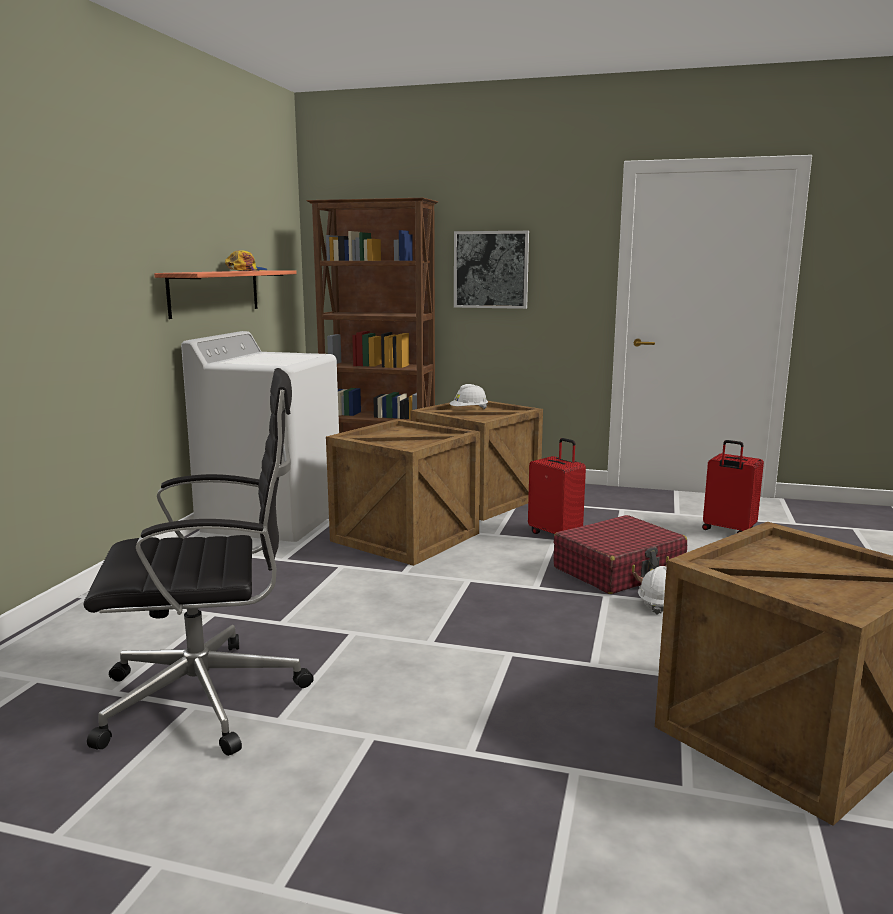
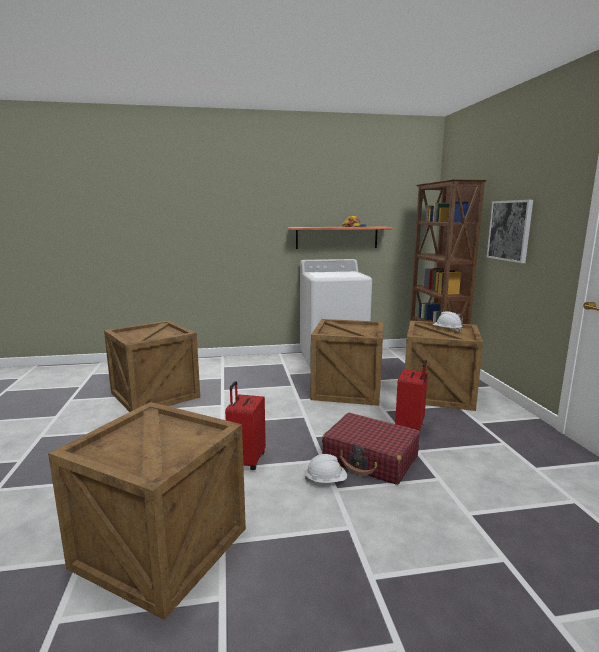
camera: 65 degrees right, 0 degrees up
(209, 698) = (154, 395): black office chair -> crate
(728, 530) = (531, 499): red suitcase -> red suitcase (246, 461)

